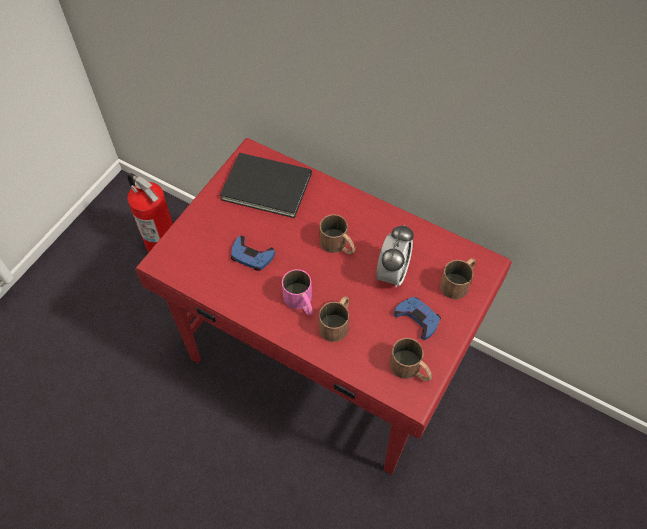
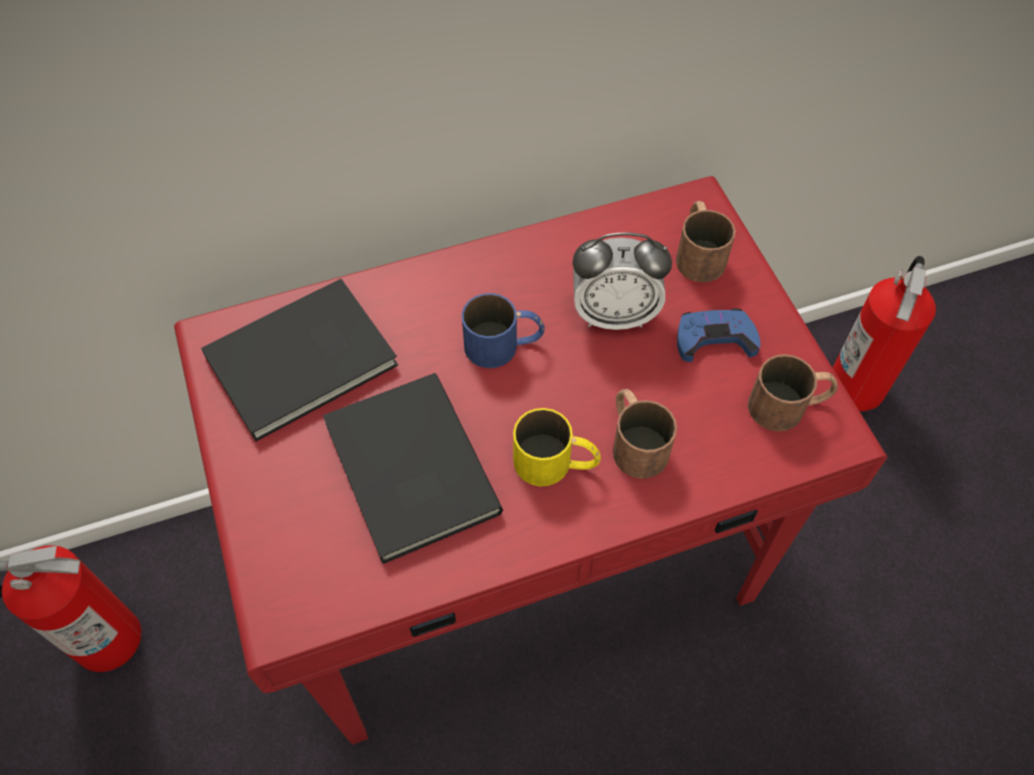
camera: 50 degrees left, 0 degrees up
(251, 256) = (408, 472): blue game controller -> black book
(301, 302) = (556, 463): pink mug -> yellow mug
(338, 245) = (504, 344): brown mug -> blue mug
(392, 273) = (614, 314): alarm clock -> alarm clock turned 120 degrees clockwise
(558, 447) = (857, 386): none -> fire extinguisher

